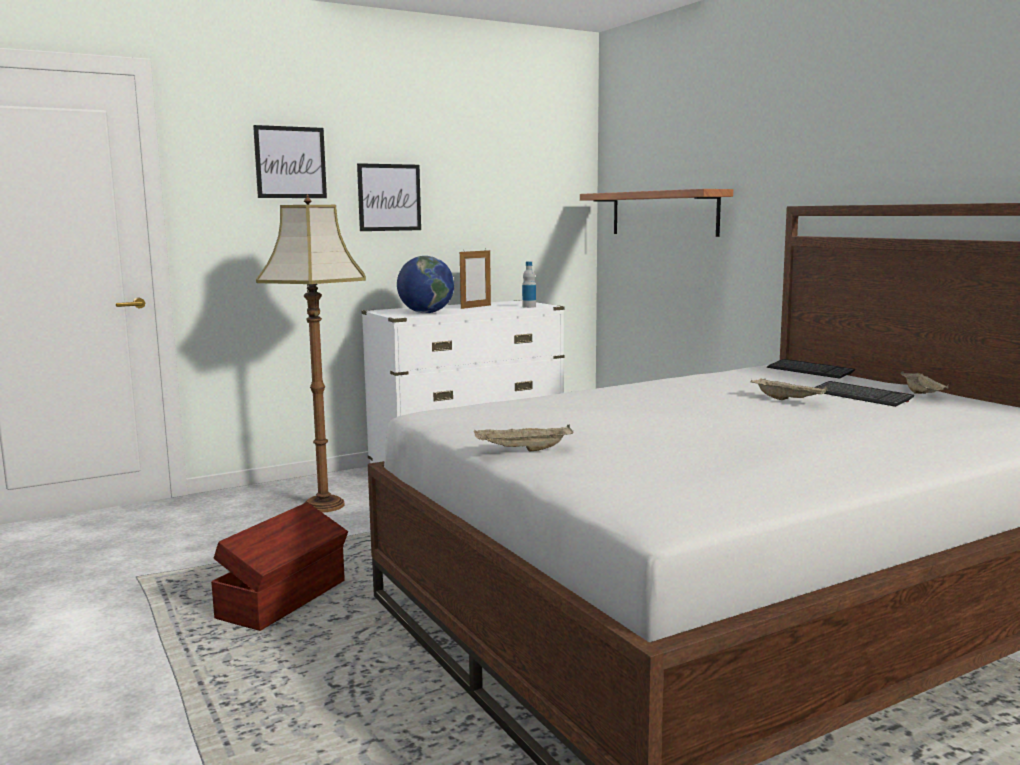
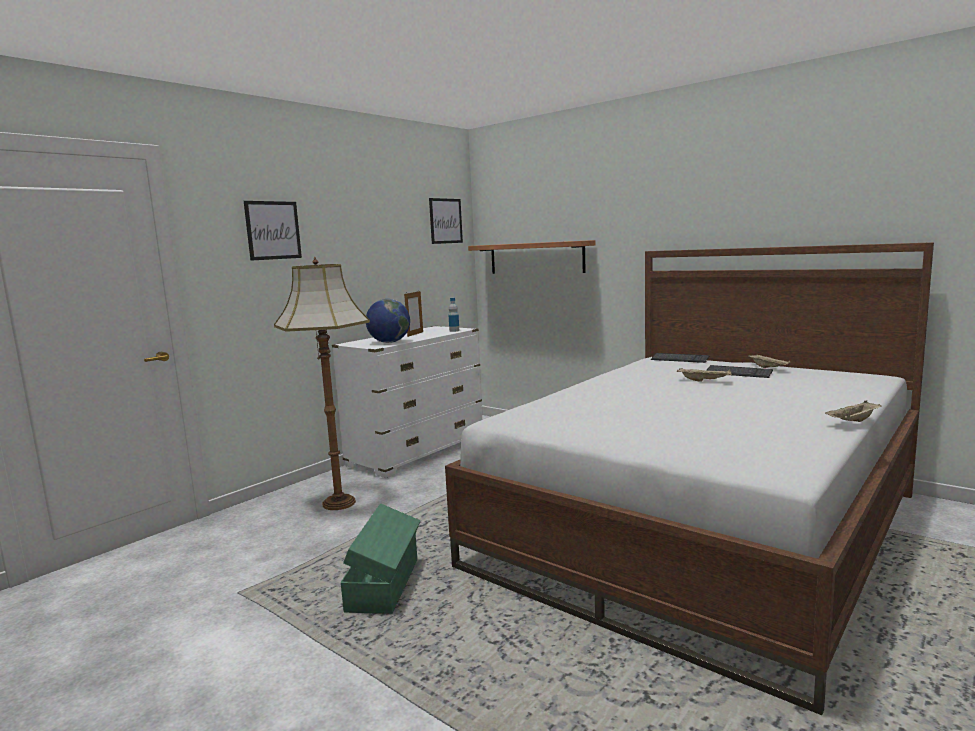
camera: 20 degrees left, 0 degrees up
(285, 599) = (385, 584): brown storage box -> green storage box
(389, 197) = (344, 255): picture -> picture (445, 221)
(523, 450) = (614, 439): beige tray -> beige tray (853, 422)

